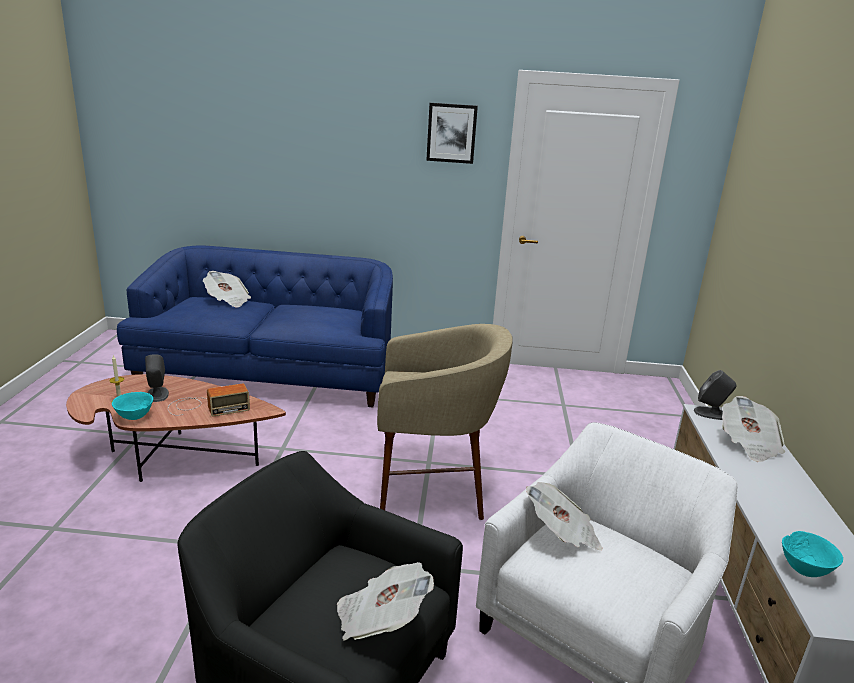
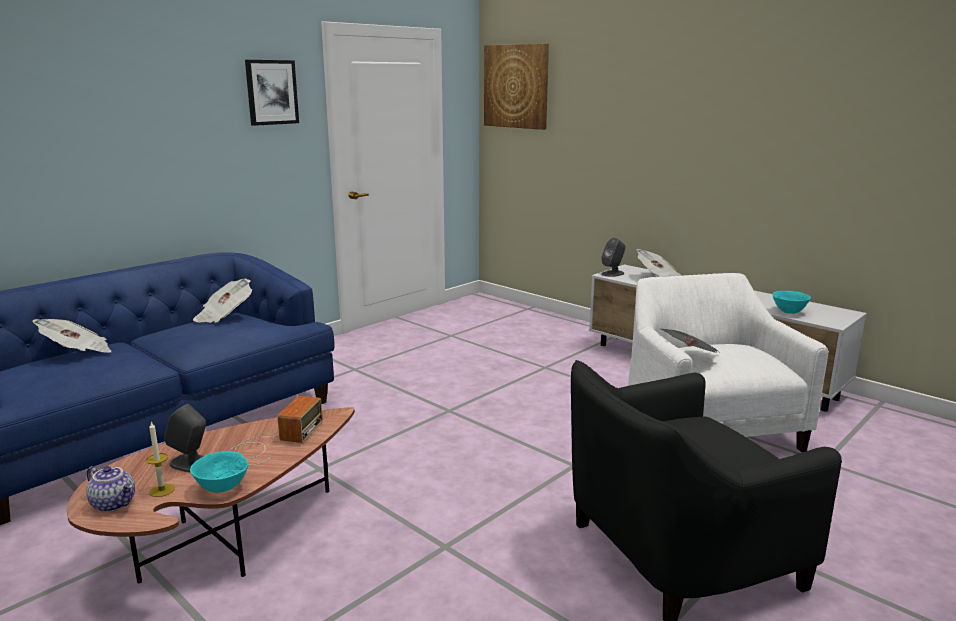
camera: 50 degrees left, 5 degrees down
(96, 396) = (115, 503): none -> teapot
(381, 619) = (735, 437): newspaper -> newspaper (224, 316)
(432, 494) = (494, 425): beige stool -> none
(751, 156) = (516, 86): none -> picture

